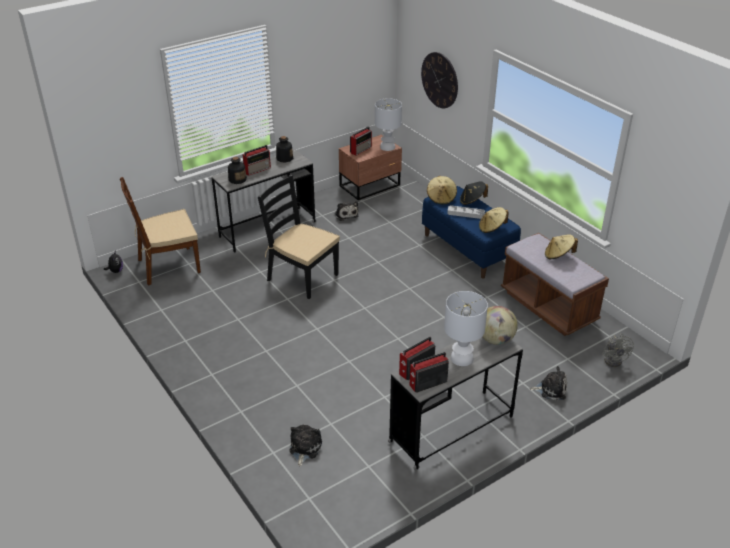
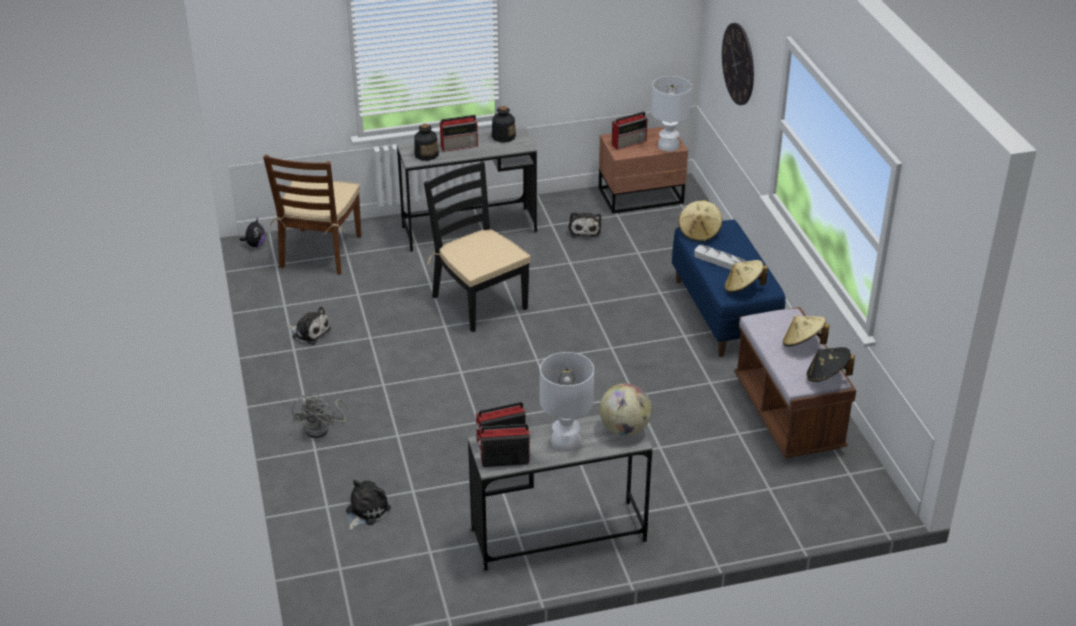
camera: 20 degrees right, 0 degrees up
(168, 266) = (320, 252): brown chair -> brown chair turned 75 degrees counterclockwise
(472, 201) = (740, 245): black hat -> black hat (827, 377)
(551, 389) = (720, 521): plush toy -> plush toy (309, 332)
(614, 359) = (835, 505): grey fan -> grey fan (322, 429)

